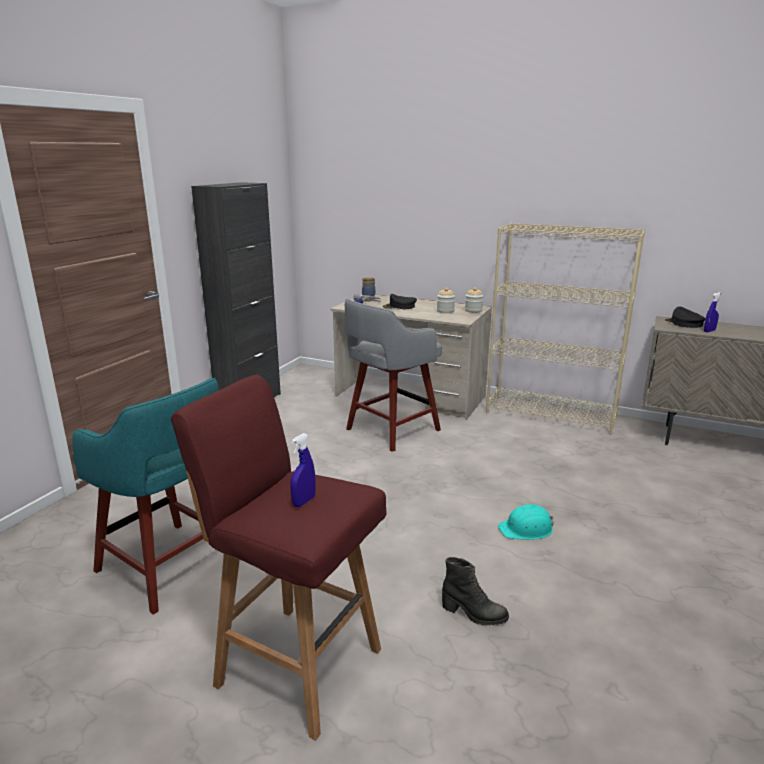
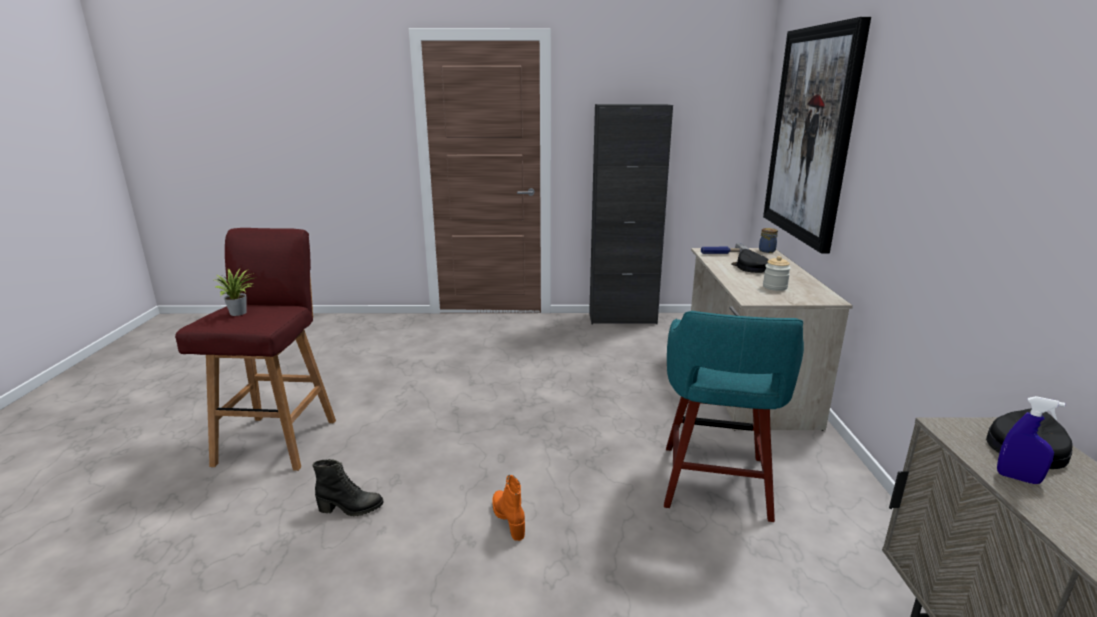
camera: 65 degrees right, 0 degrees up
(170, 567) = (369, 367): turquoise stool -> turquoise stool (715, 484)
(304, 501) = (240, 313): blue spray bottle -> potted plant
(388, 200) = (811, 135): none -> picture
(390, 430) = (648, 392): grey stool -> none
(473, 311) = (806, 299): jar -> none
(474, 614) = (350, 508): black boot -> black boot turned 90 degrees counterclockwise
(526, 529) = (509, 519): turquoise hard hat -> orange boot
(551, 414) = (847, 496): beige bookcase -> none

